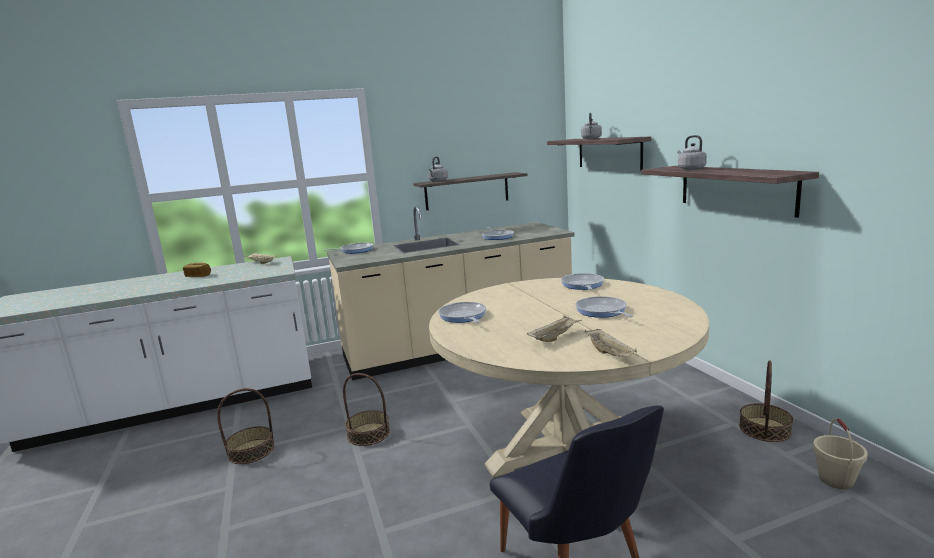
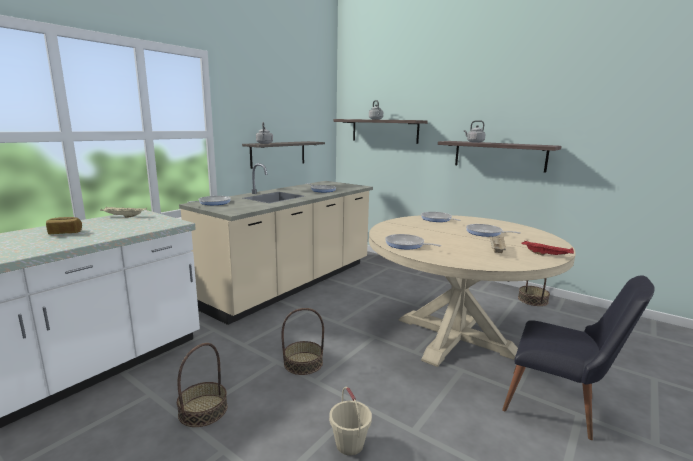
camera: 35 degrees left, 0 degrees up
(610, 354) = (547, 255): beige tray -> red tray
(836, 480) = (590, 318): beige bucket -> beige bucket (350, 444)

